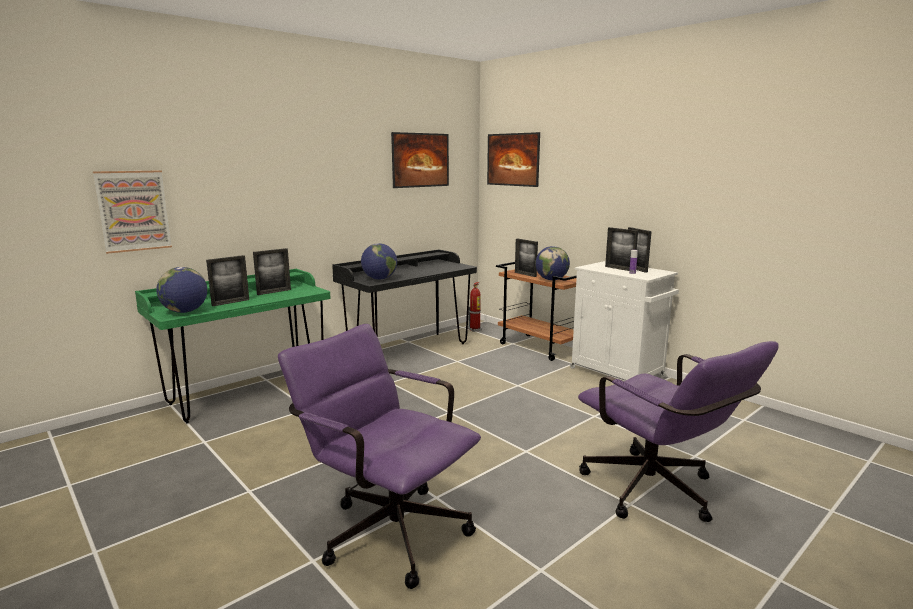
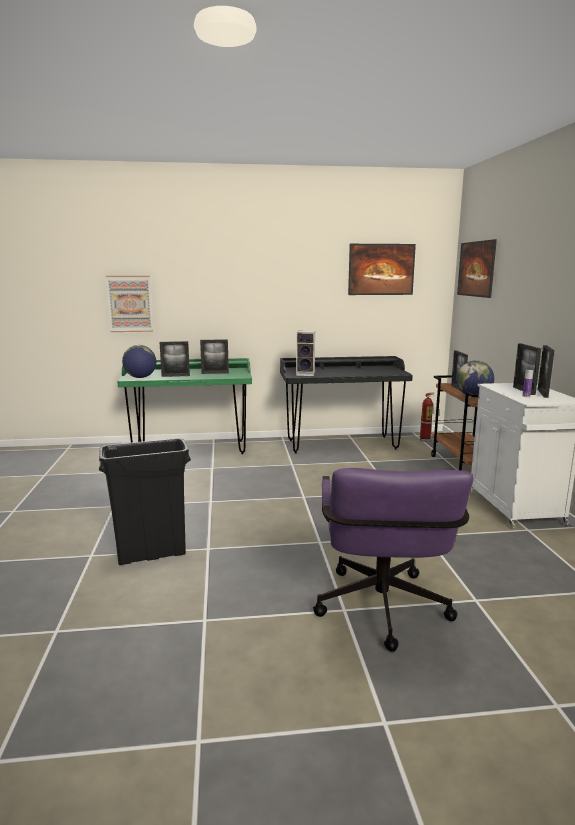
camera: 35 degrees right, 0 degrees up
(379, 279) = (306, 374): globe -> speaker
(386, 528) = (152, 554): purple office chair -> black trash can

